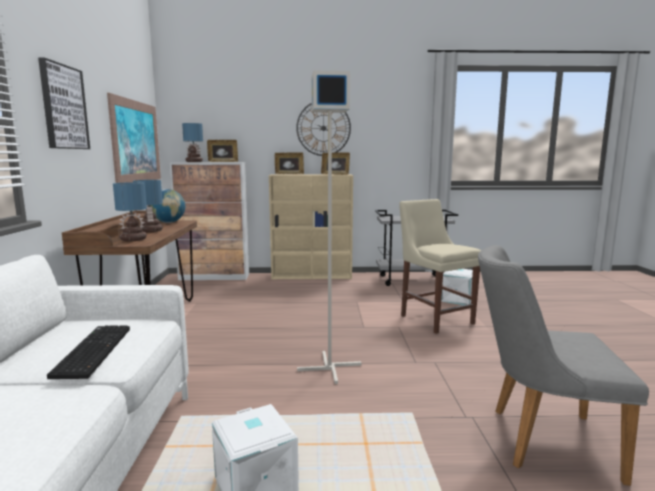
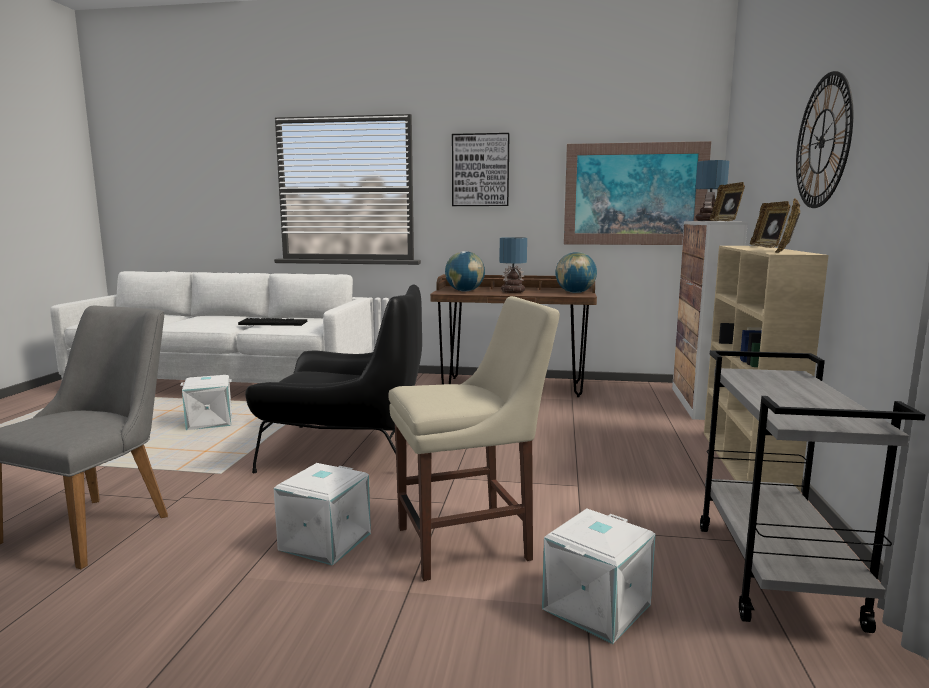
camera: 100 degrees right, 0 degrees up
(134, 239) = (465, 291): table lamp -> globe
(329, 367) = (346, 449): grey floor lamp -> black armchair
(467, 348) = (324, 541): none -> white storage box

